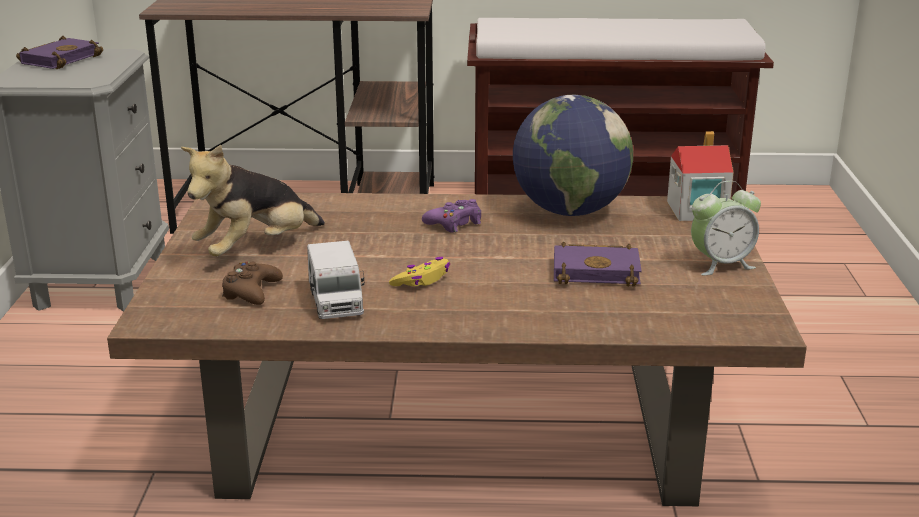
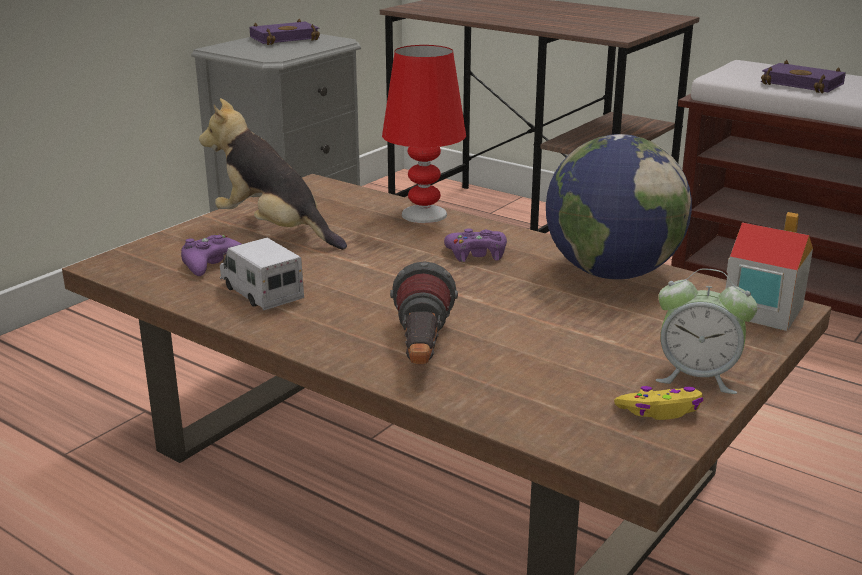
camera: 35 degrees right, 0 degrees up
(251, 292) = (213, 264): brown game controller -> purple game controller
(256, 249) = (274, 230): plush toy -> plush toy turned 45 degrees clockwise
(335, 301) = (261, 293): toy truck -> toy truck turned 120 degrees clockwise
(362, 203) = (423, 214): none -> red table lamp
(422, 280) = (362, 297): yellow game controller -> yellow game controller (661, 411)
(531, 305) = (422, 352): none -> flashlight
(598, 271) = (545, 340): purple book -> purple book (805, 84)

